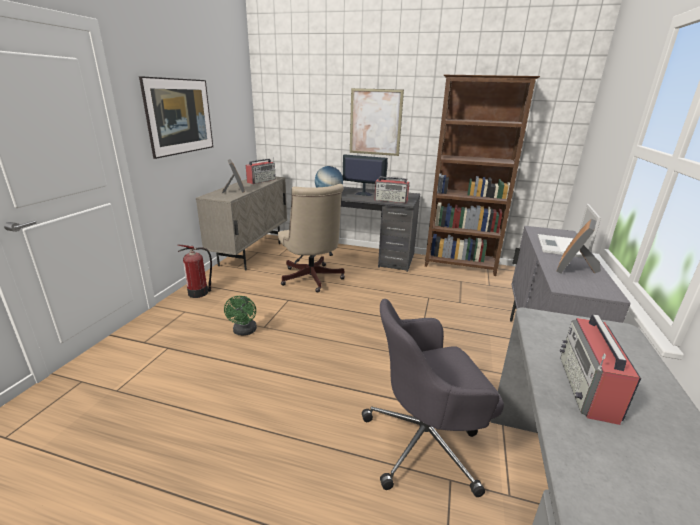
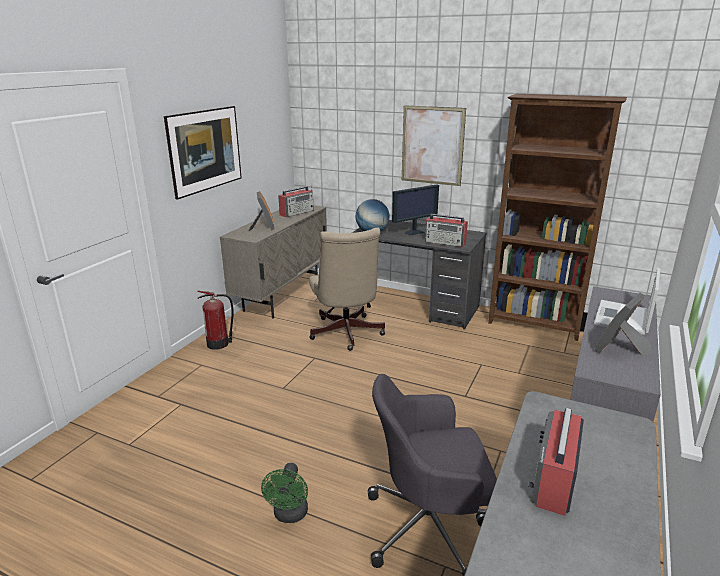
camera: 10 degrees right, 0 degrees up
(244, 332) = (261, 392): green fan -> green fan (289, 515)
(363, 194) = (414, 232): monitor -> monitor turned 120 degrees clockwise

